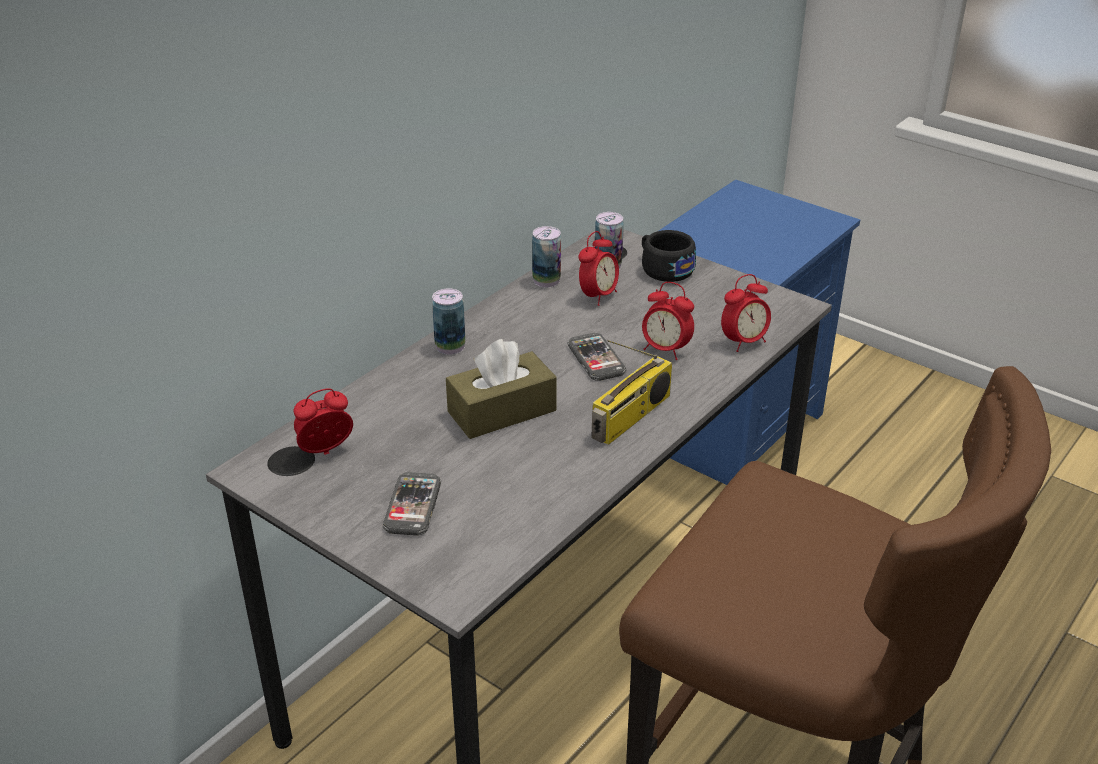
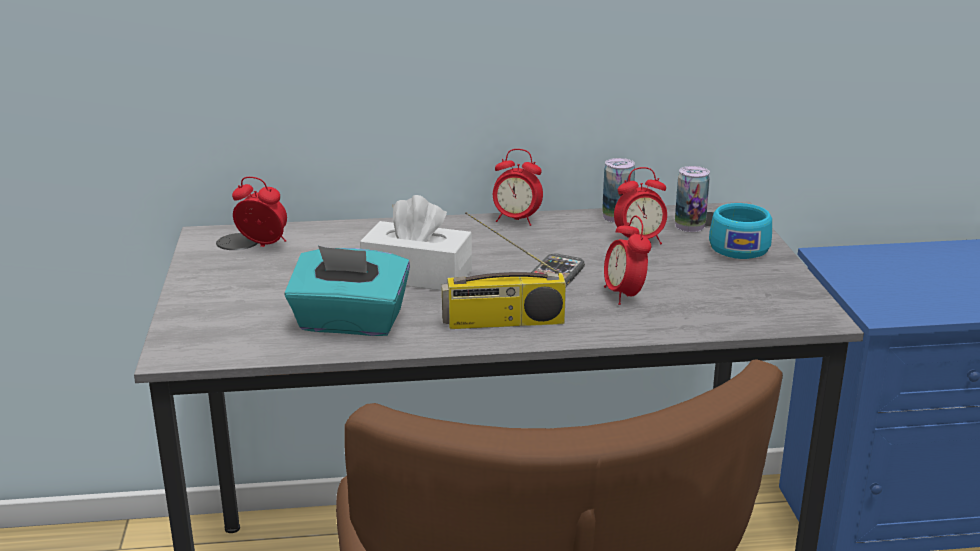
camera: 45 degrees right, 10 degrees down
(412, 506) = (251, 297): phone -> none
(450, 346) = (461, 226): can -> none
(502, 411) = (417, 275): brown tissue box -> white tissue box
(532, 482) = (350, 323): none -> turquoise tissue box
(663, 268) = (738, 246): black cup -> turquoise cup
(744, 342) = (709, 320): alarm clock -> alarm clock (516, 220)

